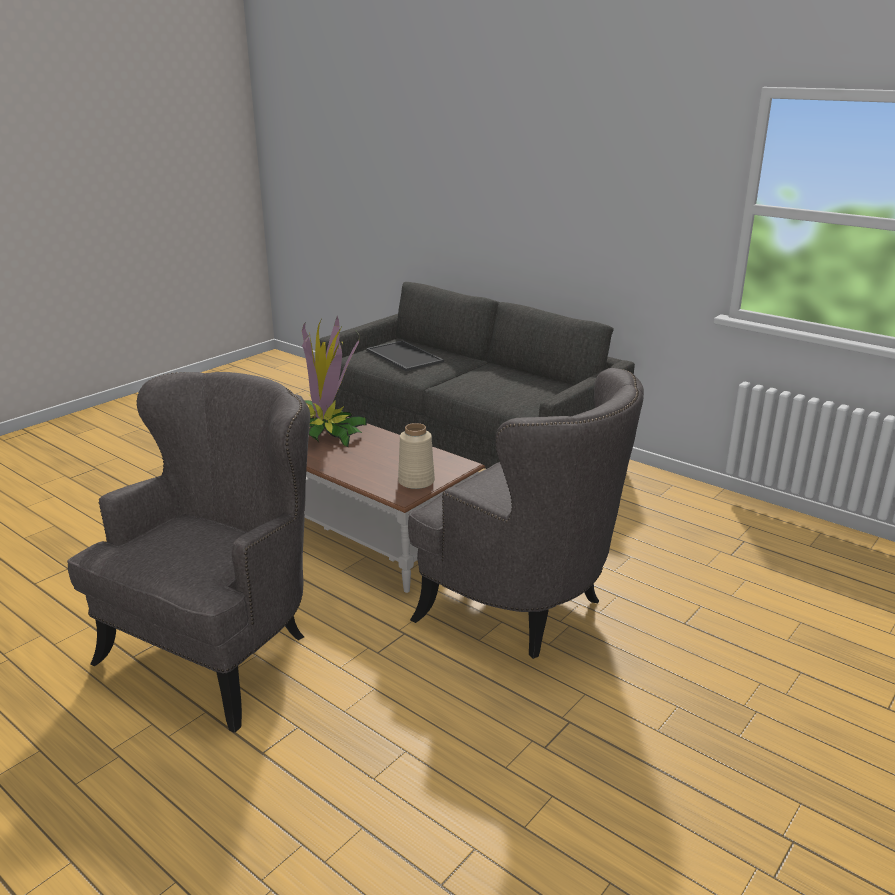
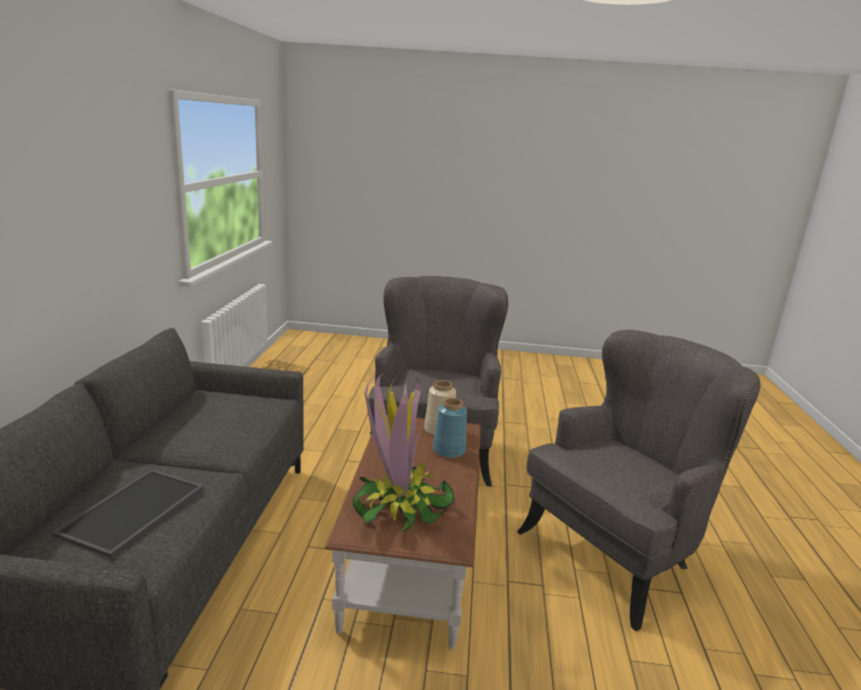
camera: 125 degrees left, 5 degrees down
(220, 648) = (616, 553): grey armchair -> grey armchair turned 150 degrees clockwise
(372, 474) = (449, 450): none -> blue vase

